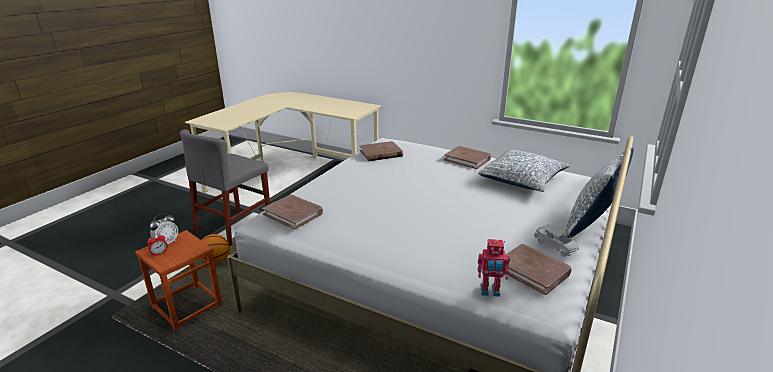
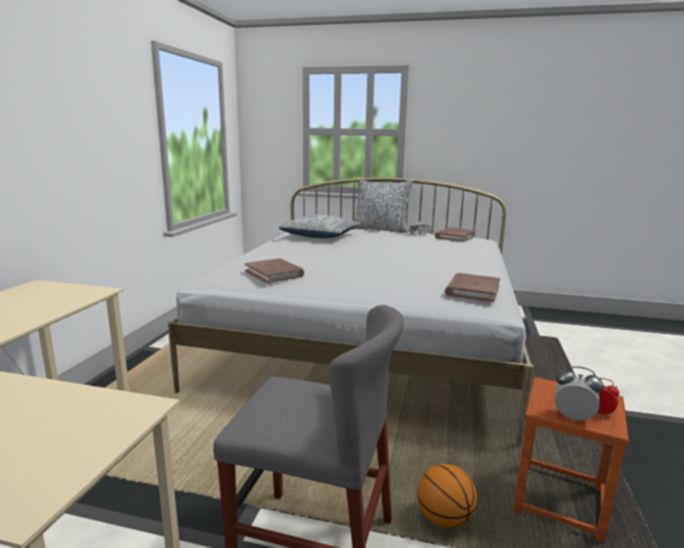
camera: 105 degrees left, 10 degrees down
(467, 159) = (279, 247): brown book -> none
(490, 291) = (487, 243): toy robot -> none

